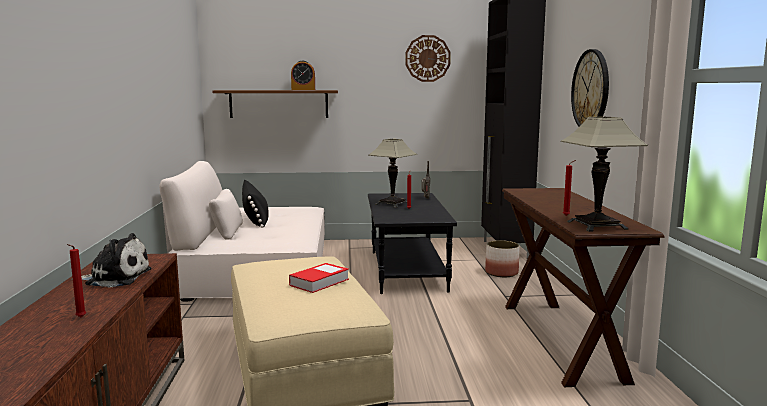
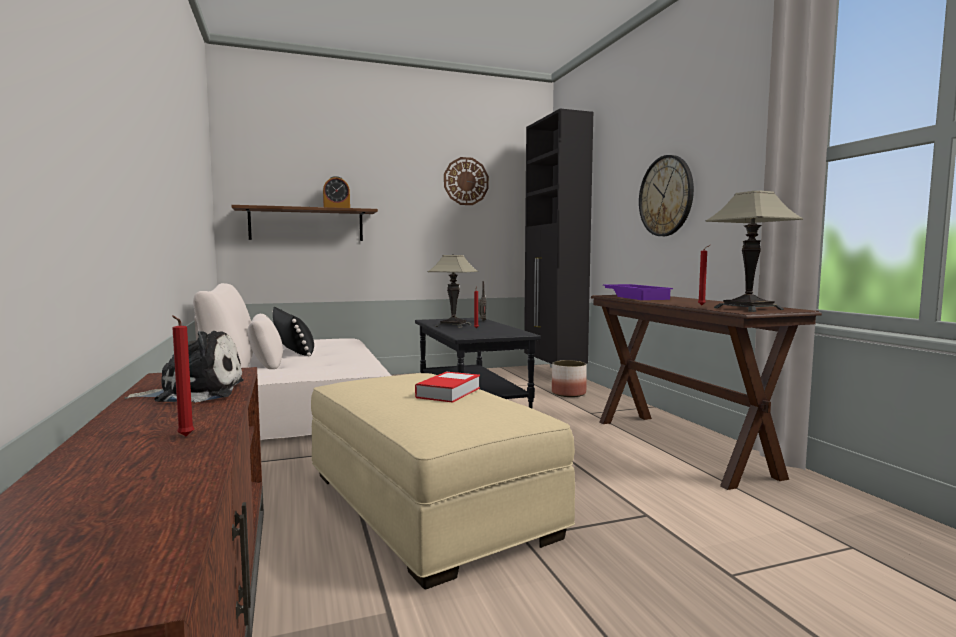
camera: 15 degrees left, 5 degrees down
(537, 195) = (637, 297): none -> purple tray

